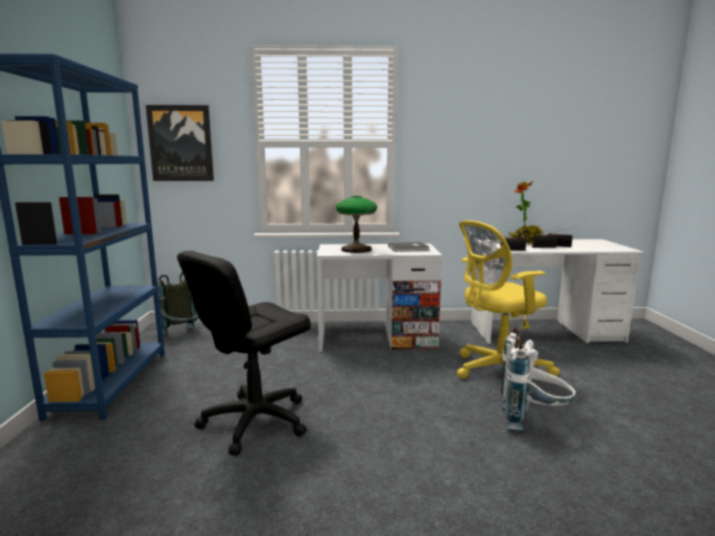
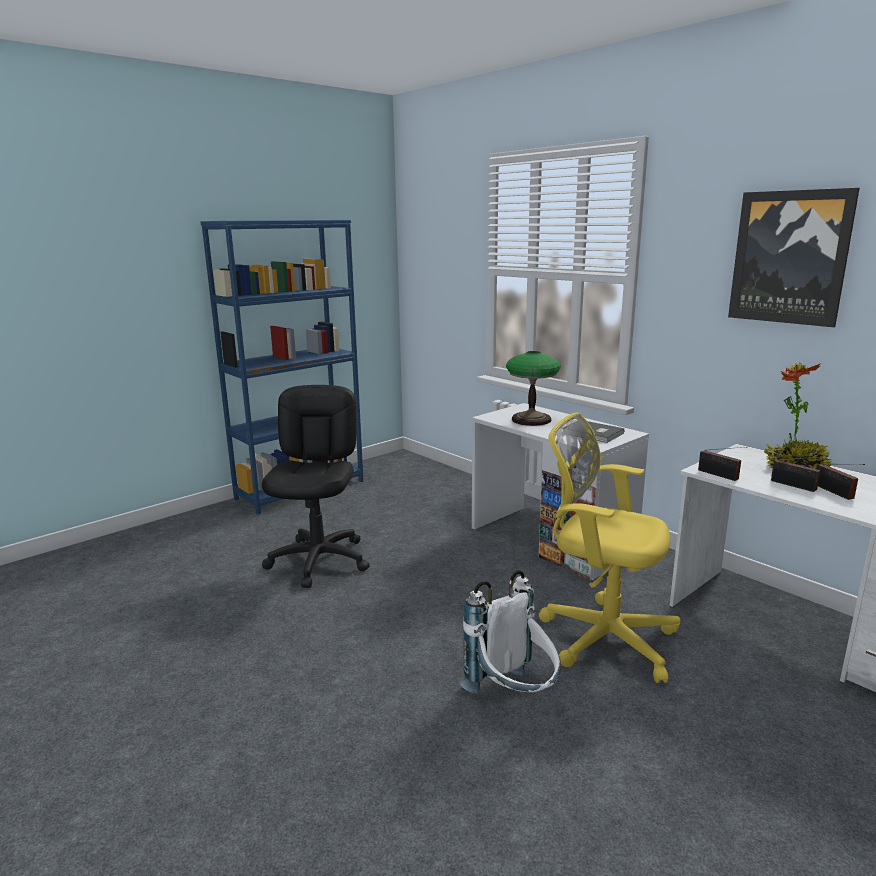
camera: 50 degrees right, 5 degrees up
(181, 143) = (430, 267): picture -> picture (789, 257)
(183, 335) = (404, 468): grey backpack -> none
(255, 421) = (319, 560): black office chair -> black office chair turned 90 degrees clockwise

